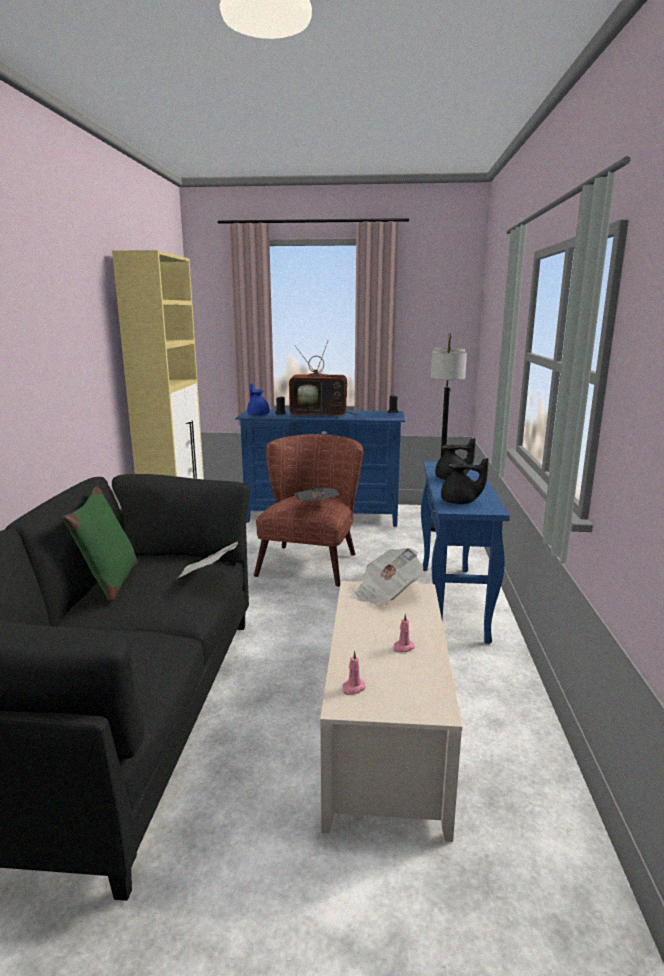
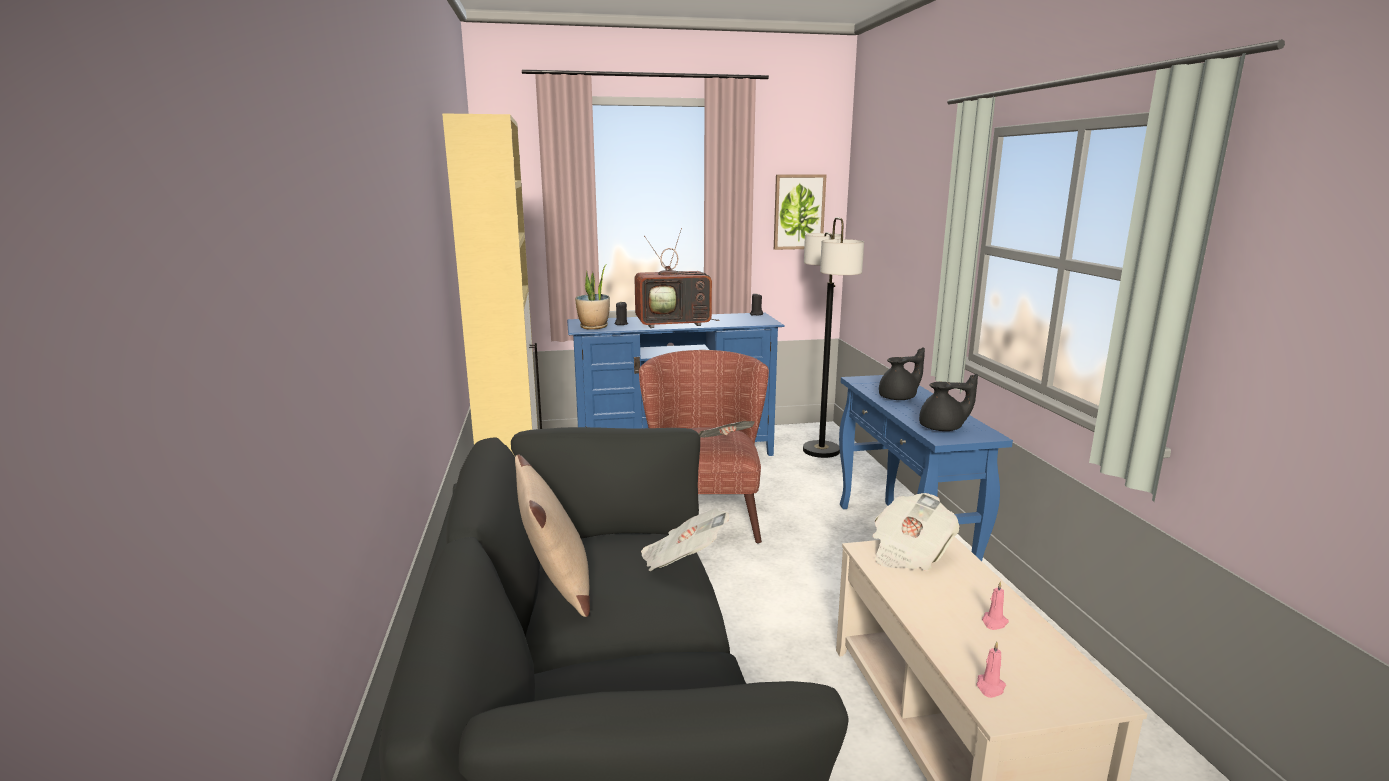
camera: 15 degrees left, 0 degrees up
(110, 583) = (557, 589): green pillow -> beige pillow
(258, 414) = (594, 327): blue teapot -> potted plant
(437, 330) = (799, 212): none -> picture

